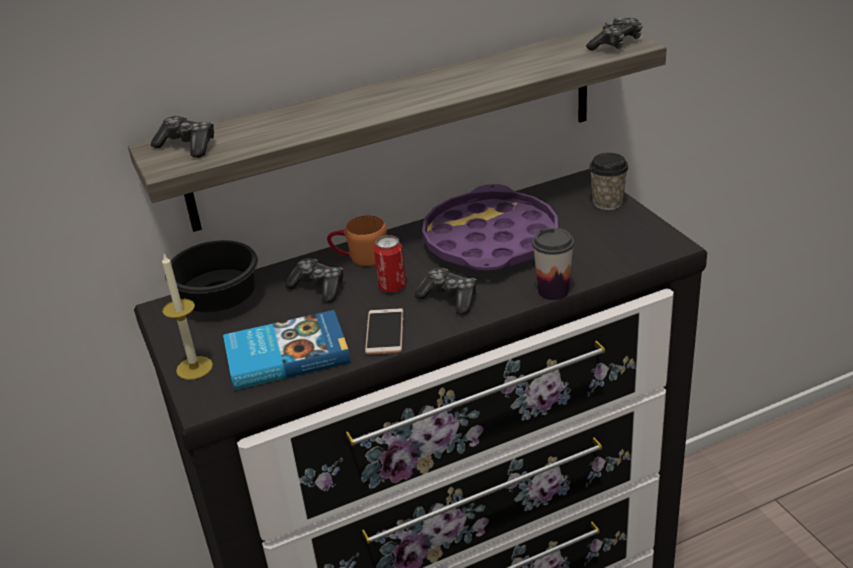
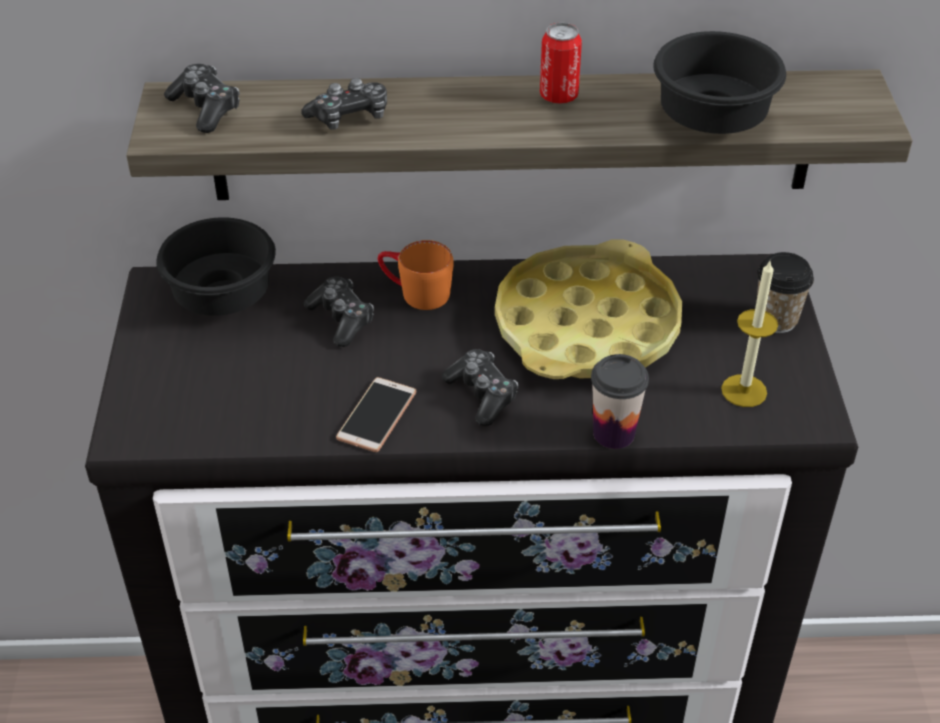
camera: 20 degrees right, 10 degrees up
(194, 368) = (143, 382): candle -> candle (744, 391)
(286, 355) = (250, 403): book -> none
(392, 287) = (426, 351): can -> can (558, 96)
(490, 241) = (586, 325): purple tray -> yellow tray
(541, 66) = (716, 118): none -> black bowl
(616, 44) = (846, 111): game controller -> game controller (349, 117)

